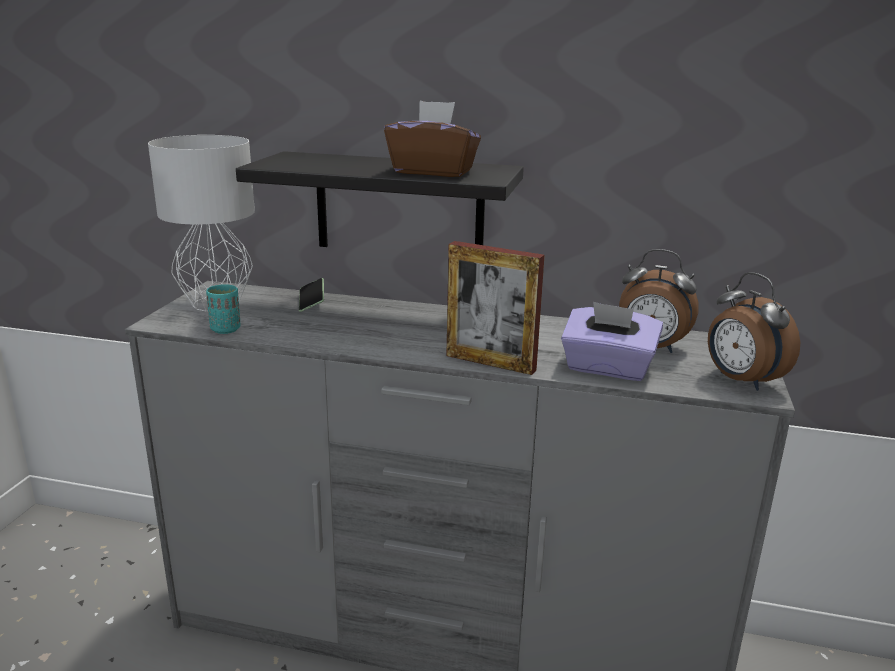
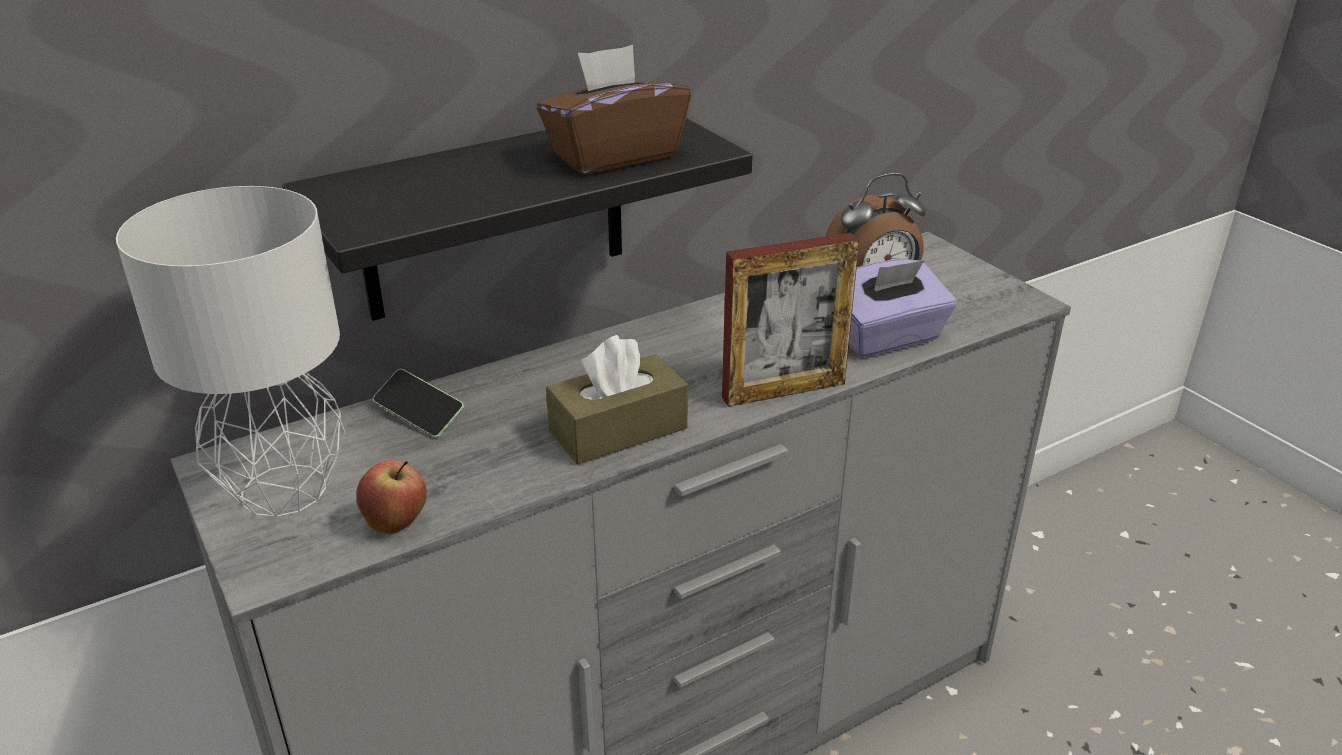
camera: 45 degrees left, 10 degrees up
(225, 329) = (397, 523): turquoise cup -> apple
(375, 341) = (618, 430): none -> brown tissue box
(741, 381) = (993, 295): alarm clock -> none

